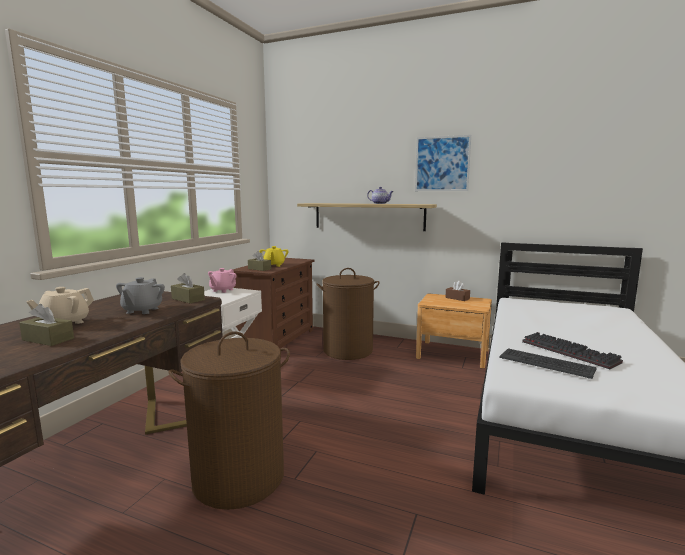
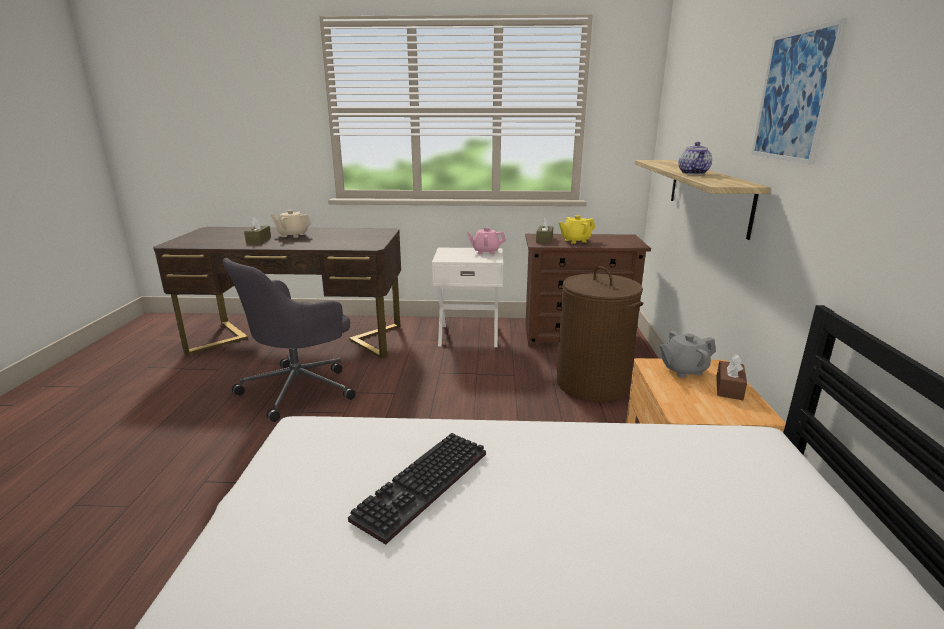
camera: 70 degrees right, 10 degrees up
(142, 310) = (329, 241): grey teapot -> grey teapot (683, 370)
(188, 299) = (370, 243): brown tissue box -> none
(238, 478) = (300, 388): brown laundry basket -> grey office chair
(546, 363) = (359, 457): keyboard -> none

